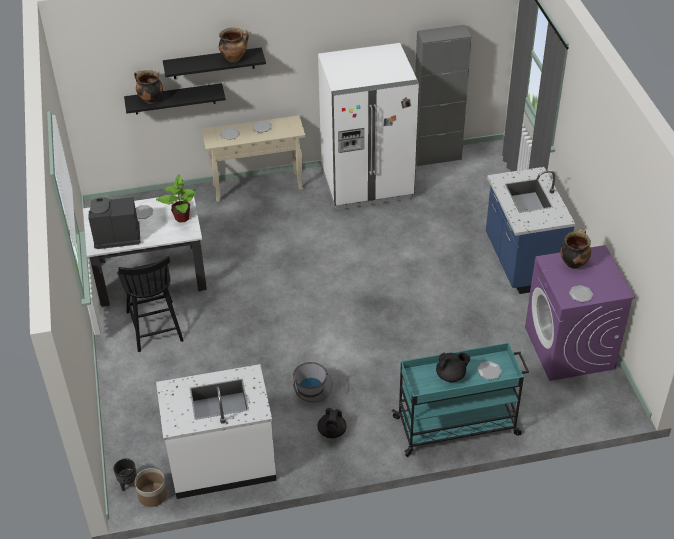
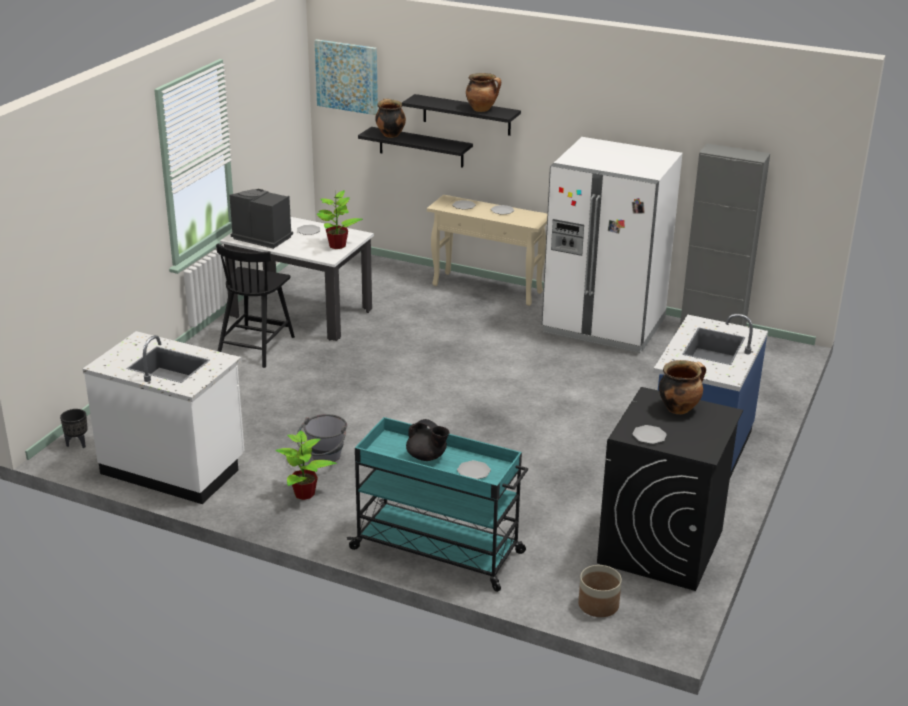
camera: 35 degrees right, 15 degrees down
(94, 63) = (347, 76): none -> picture
(152, 495) = (85, 461): planter -> planter (598, 605)
(332, 432) = (304, 494): black teapot -> potted plant
(569, 348) = (661, 547): purple washing machine -> black washing machine

